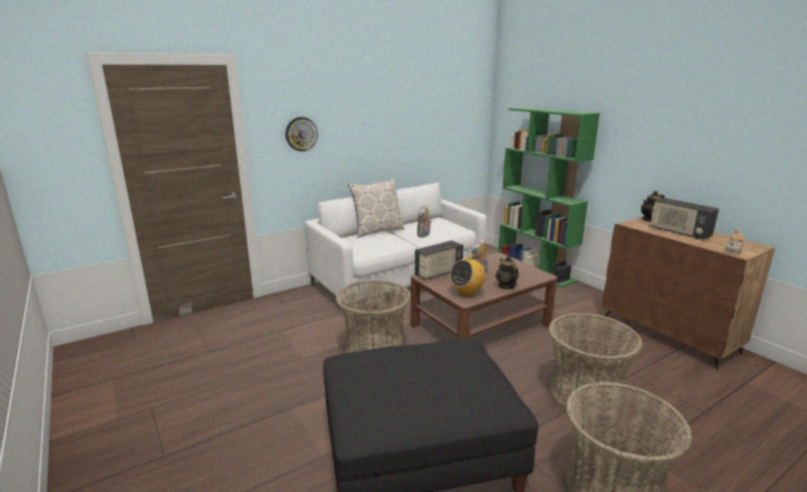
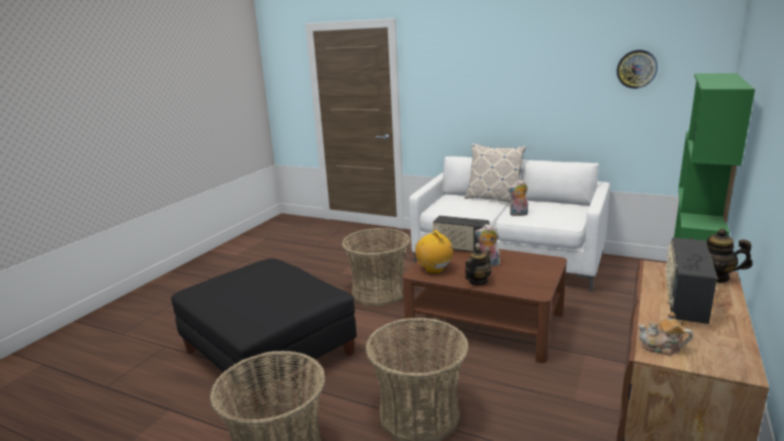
camera: 60 degrees right, 0 degrees up
(301, 134) = (446, 89): wall clock -> wall clock (637, 69)
(466, 293) = (434, 270): radio -> radio turned 45 degrees clockwise

